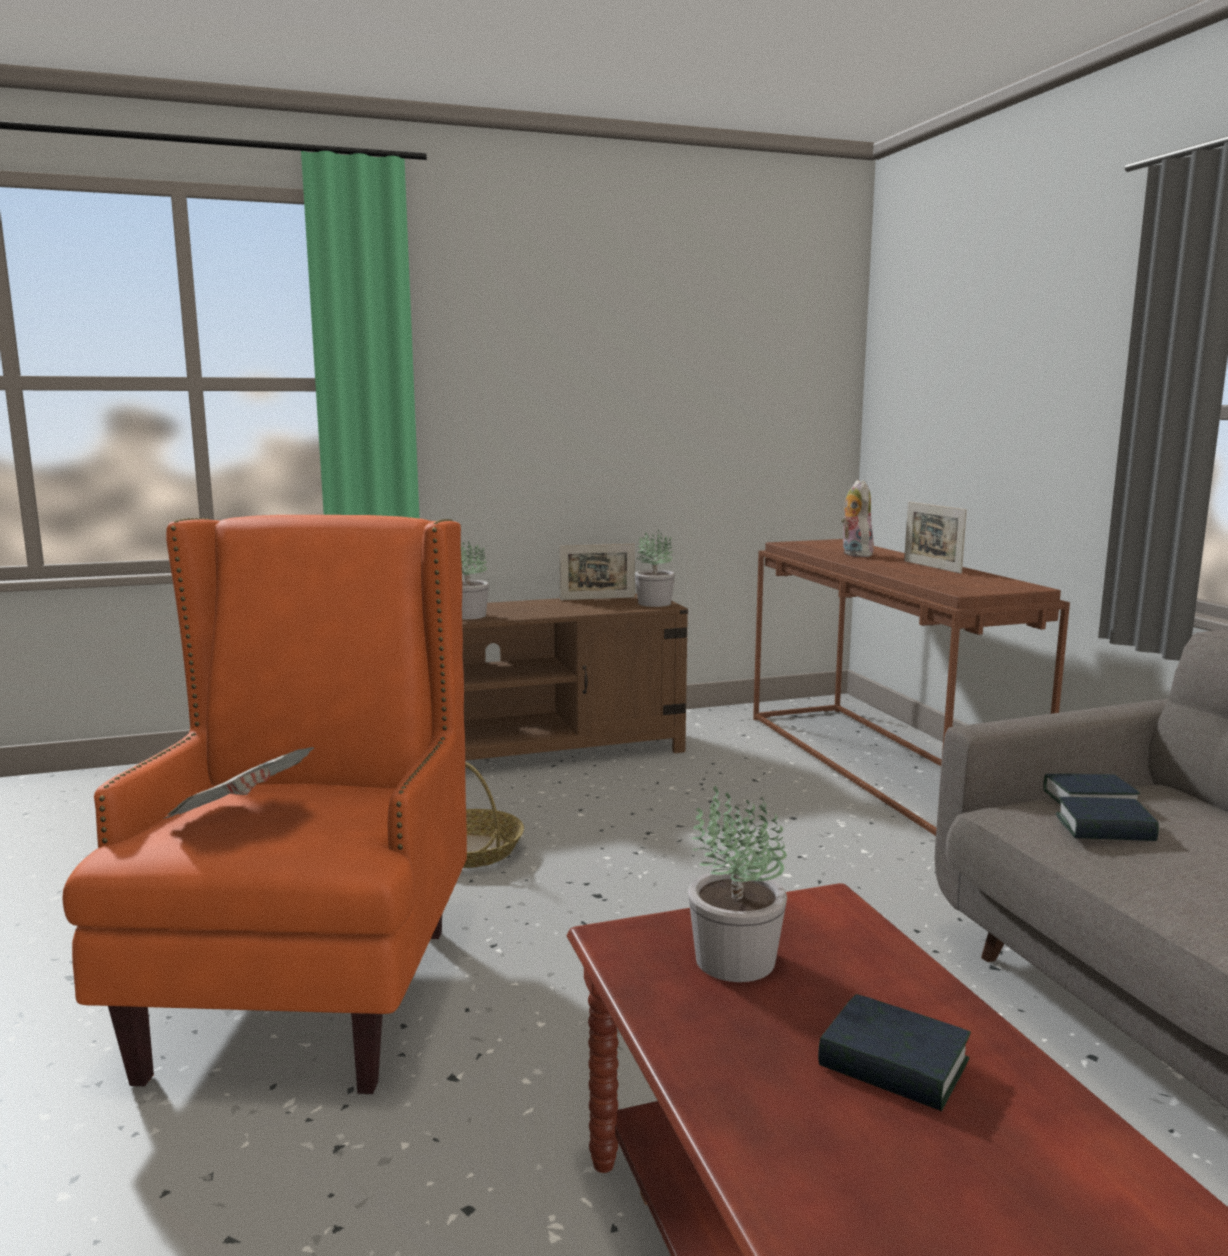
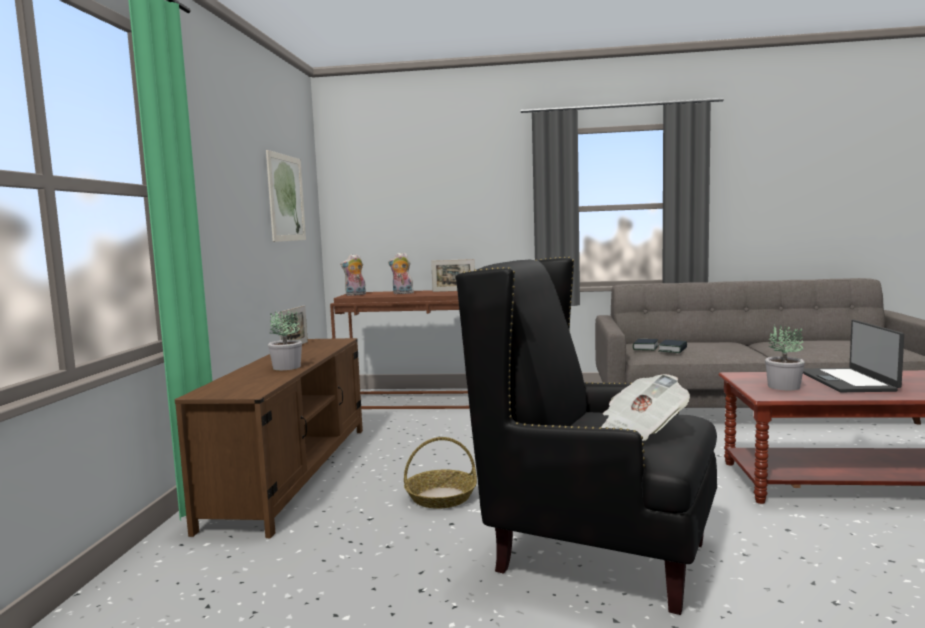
camera: 65 degrees left, 5 degrees down
(307, 995) = (597, 556): orange armchair -> black armchair
(654, 603) = (332, 340): potted plant -> none
(726, 378) = (286, 198): none -> picture
(808, 543) = (355, 295): none -> plush toy
(893, 1064) = (848, 381): book -> laptop

